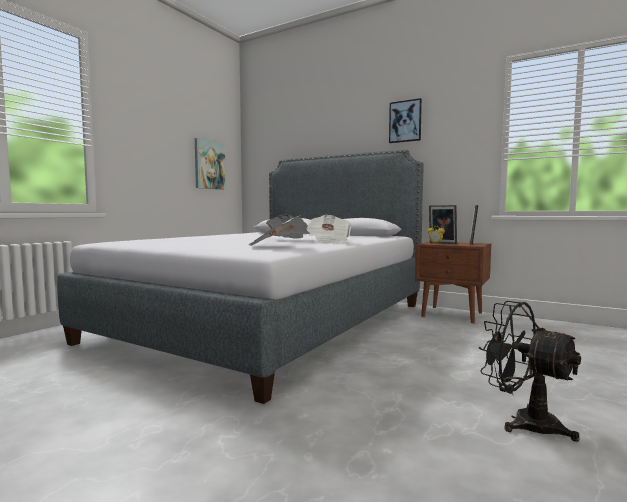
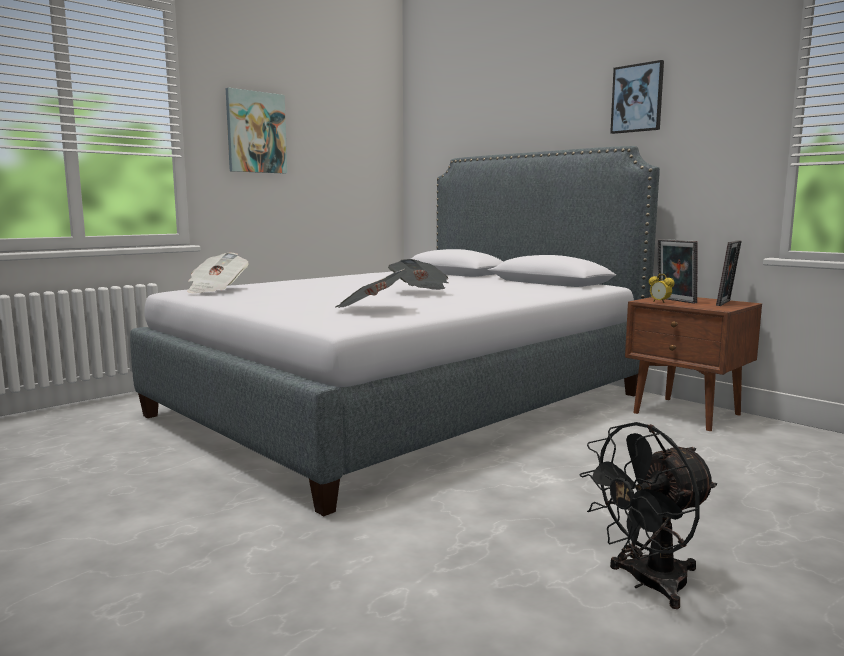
camera: 15 degrees right, 5 degrees up
(209, 165) = (351, 168): picture -> picture (256, 132)
(328, 242) = (466, 301): newspaper -> newspaper (216, 290)
(524, 422) = (647, 584): black fan -> black fan turned 90 degrees counterclockwise

